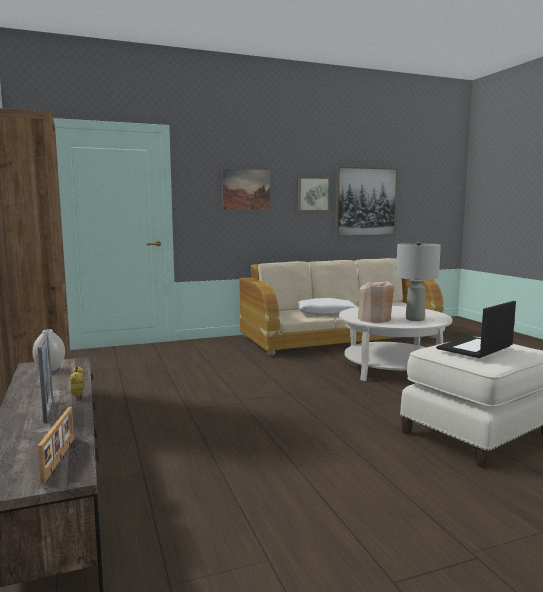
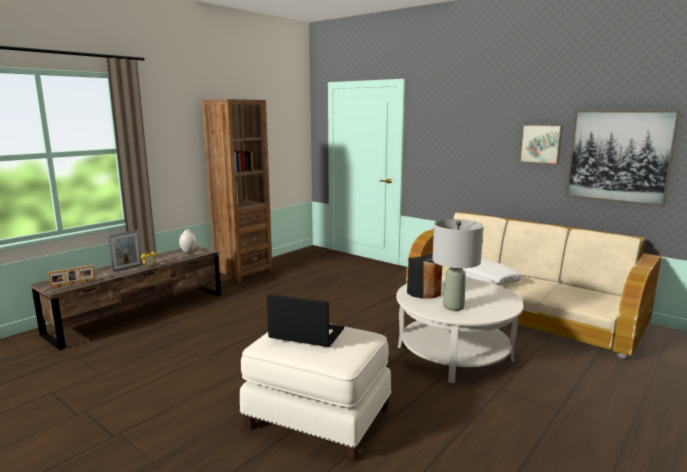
camera: 60 degrees right, 5 degrees up
(246, 189) = (466, 136): picture -> none
(375, 319) = (424, 292): beige vase -> black vase

